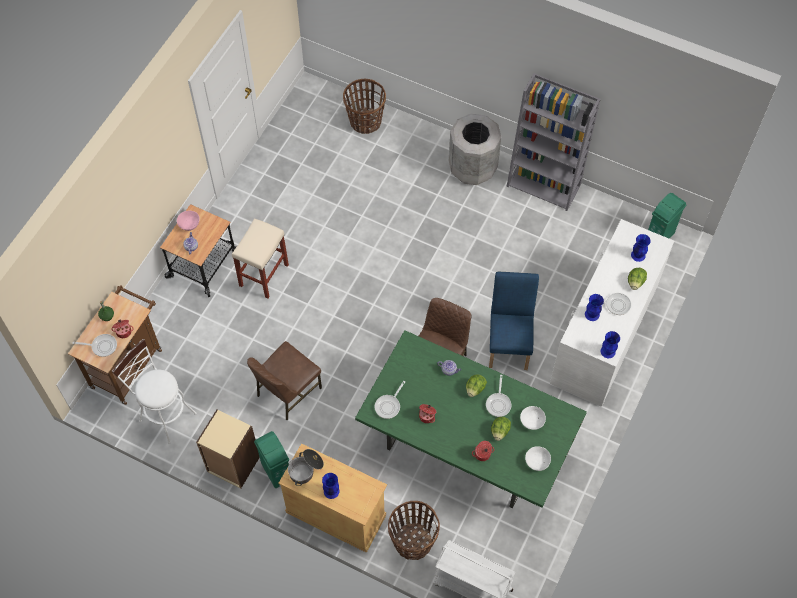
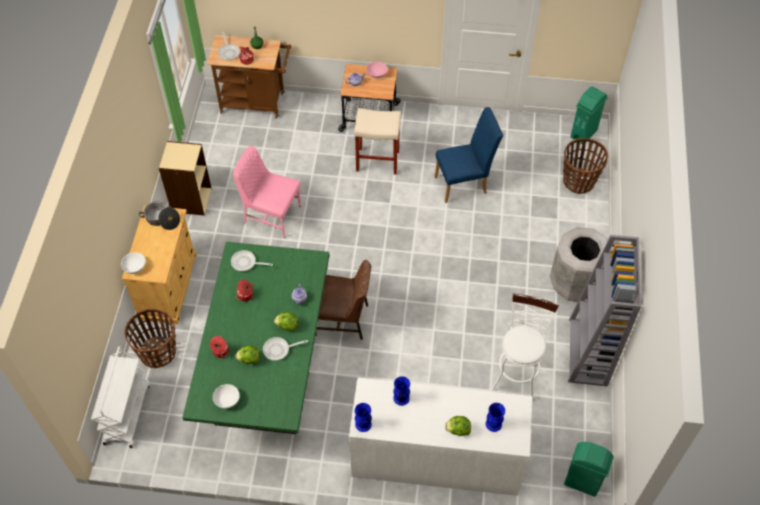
camera: 70 degrees right, 5 degrees down
(164, 414) = (220, 140): white stool -> white stool (517, 373)
(276, 471) = (194, 231): green trash can -> green trash can (584, 133)
(287, 392) = (271, 214): brown chair -> pink chair
(331, 491) = (147, 244): blue vase -> none
(509, 343) = (389, 372): blue chair -> blue chair (464, 184)
(532, 421) = (269, 384): white bowl -> white bowl (134, 267)
(615, 304) = (422, 417): frying pan -> none

